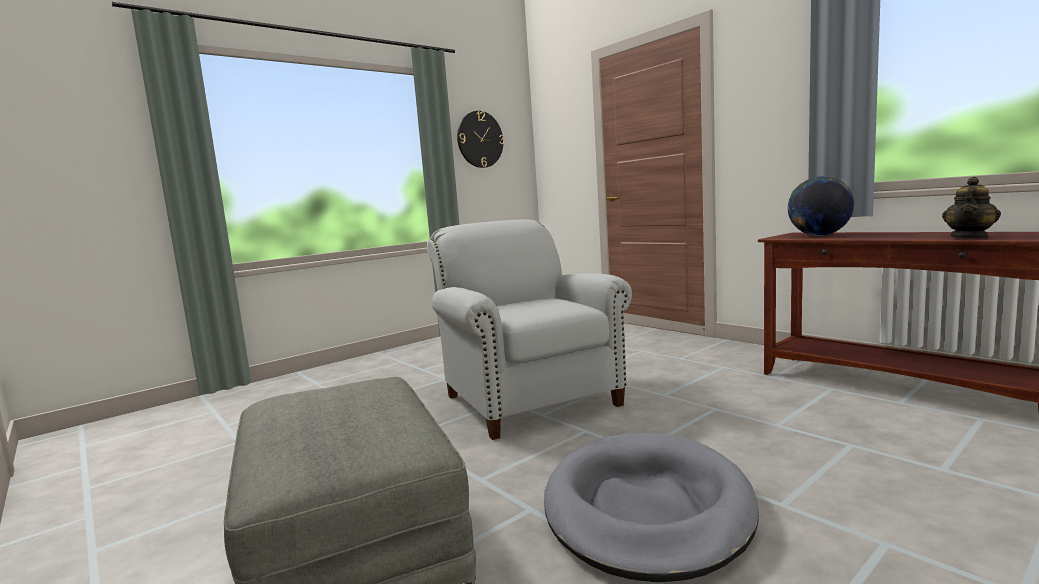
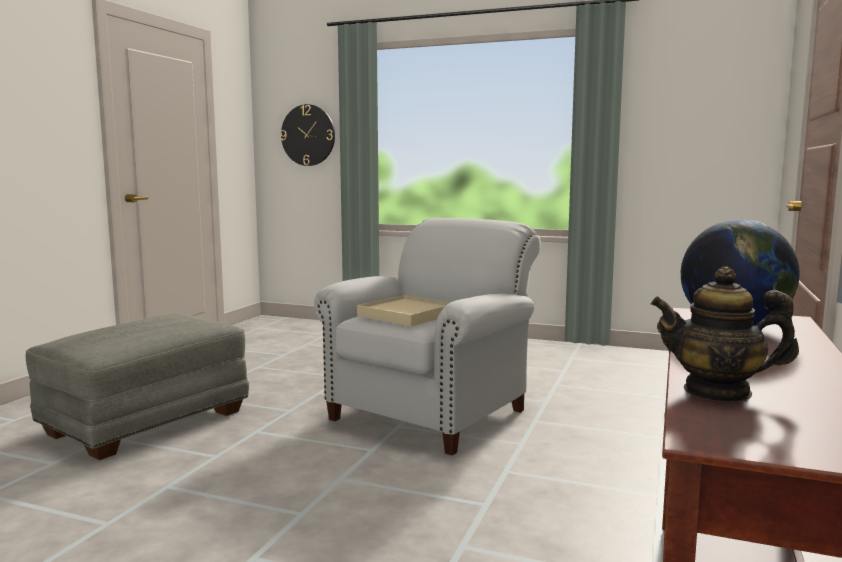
camera: 60 degrees right, 0 degrees up
(480, 139) = (678, 107): wall clock -> wall clock (308, 135)
(538, 307) = (407, 315): none -> beige tray
(647, 509) = (227, 497): grey dog bed -> none

